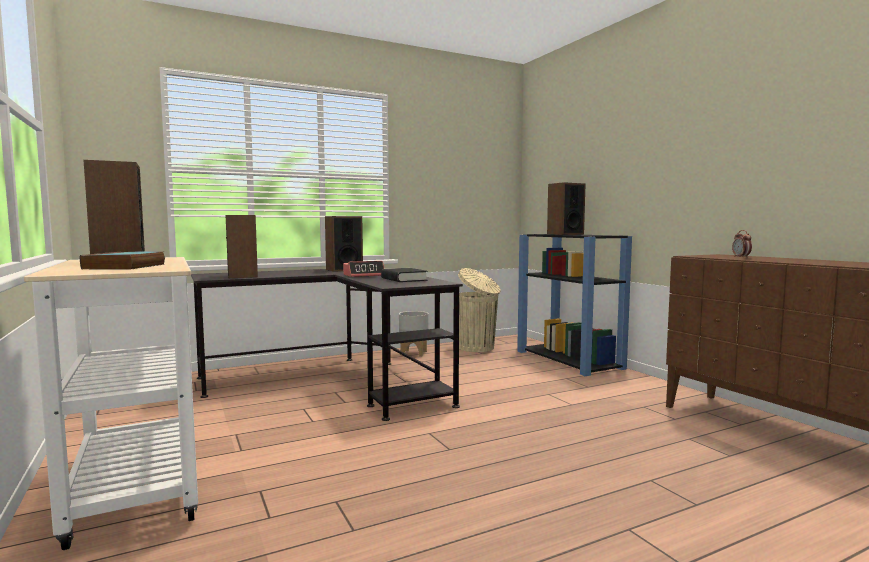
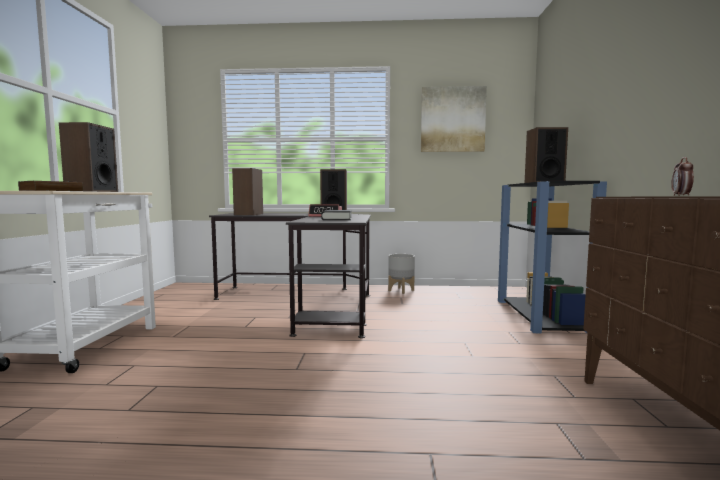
camera: 30 degrees right, 0 degrees up
(451, 161) = (452, 120): none -> picture
(477, 348) = (463, 293): beige trash can -> none

